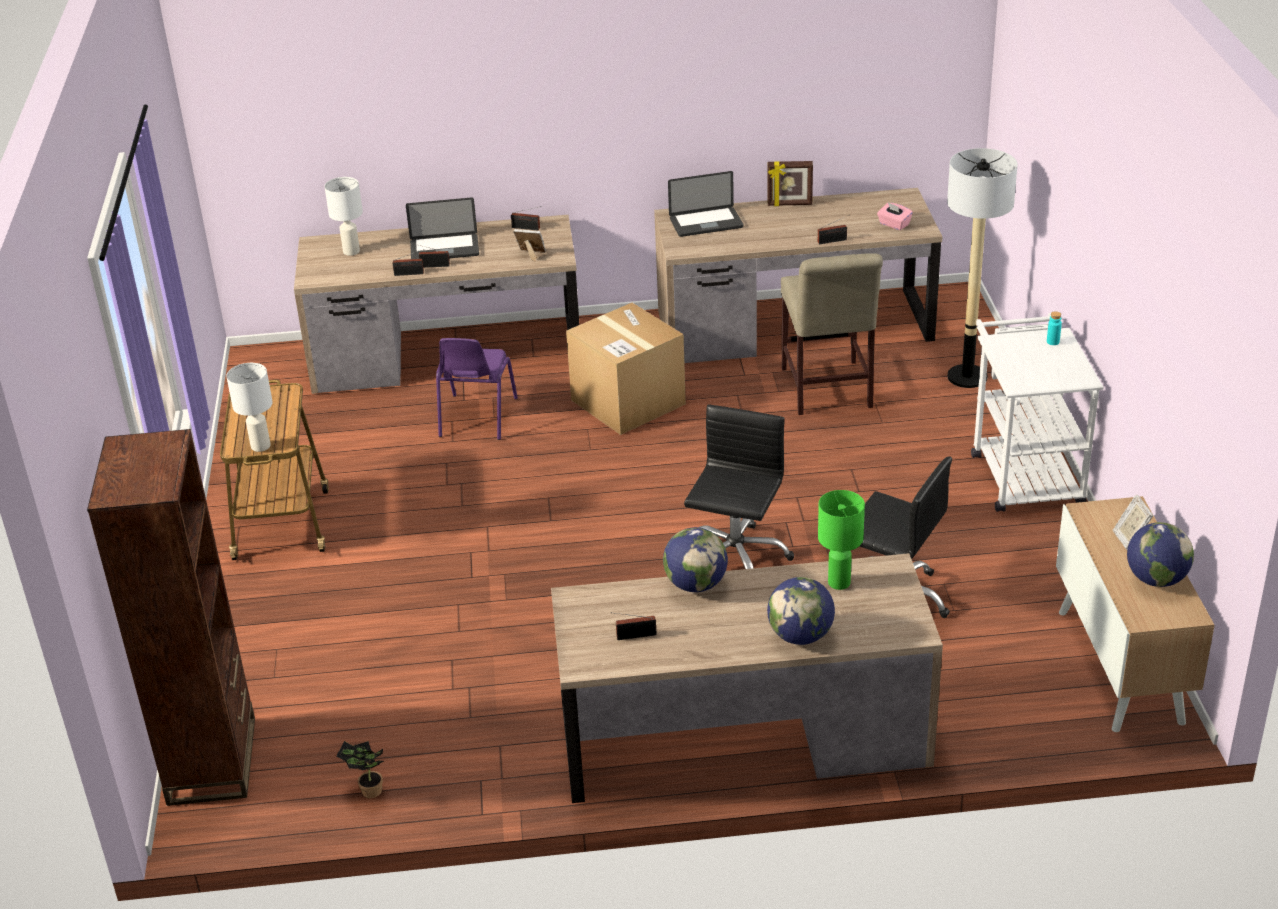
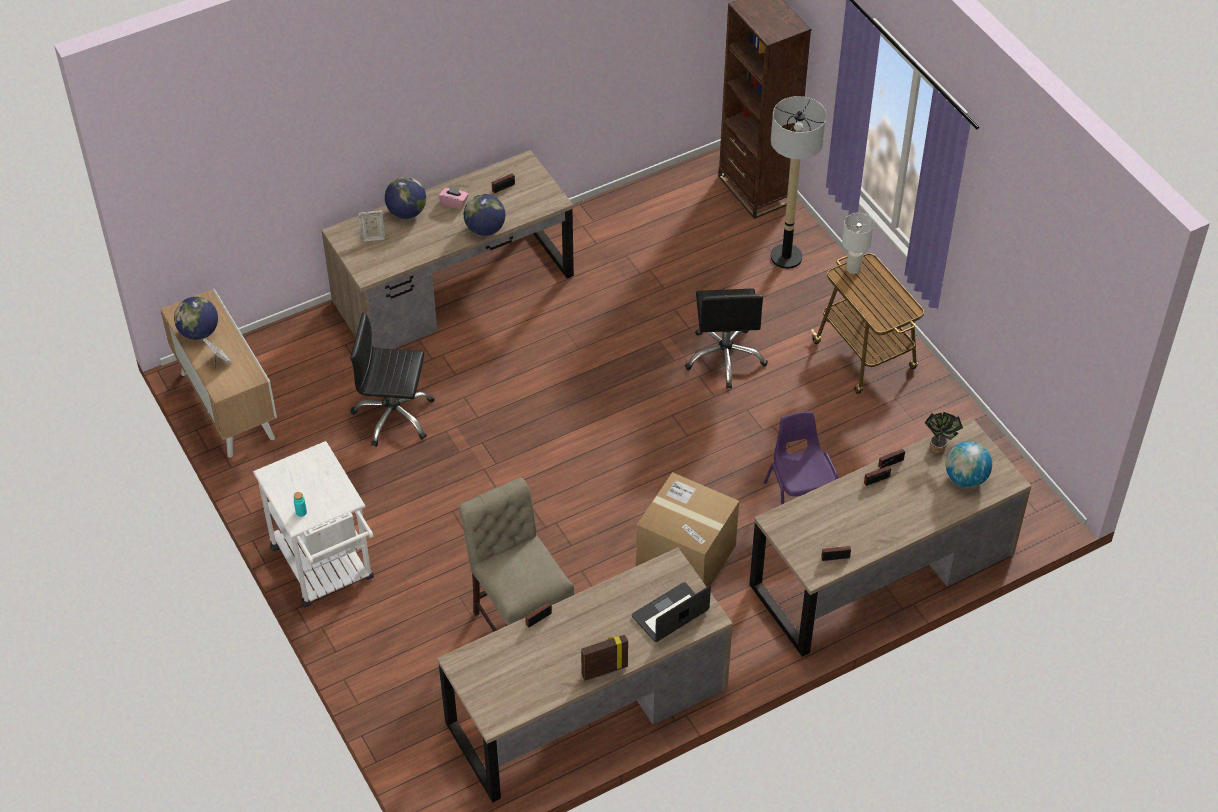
camera: 155 degrees right, 15 degrees up
(352, 251) = (965, 478): white table lamp -> globe
(368, 791) = (653, 198): potted plant -> potted plant (939, 447)
(444, 249) = (886, 505): laptop -> none
(531, 255) = (802, 518): picture frame -> picture frame (372, 236)
(735, 558) = (518, 419): black office chair -> black office chair (725, 357)
(838, 582) = (397, 254): green table lamp -> none
(894, 224) = (489, 663): pink tissue box -> pink tissue box (454, 203)
(967, 377) = (401, 679): floor lamp -> floor lamp (786, 257)

